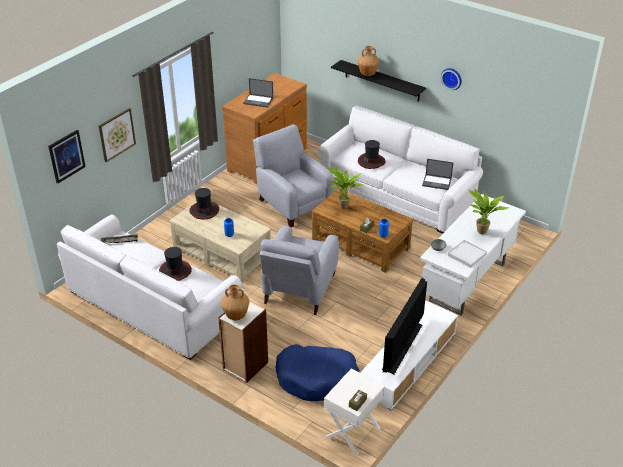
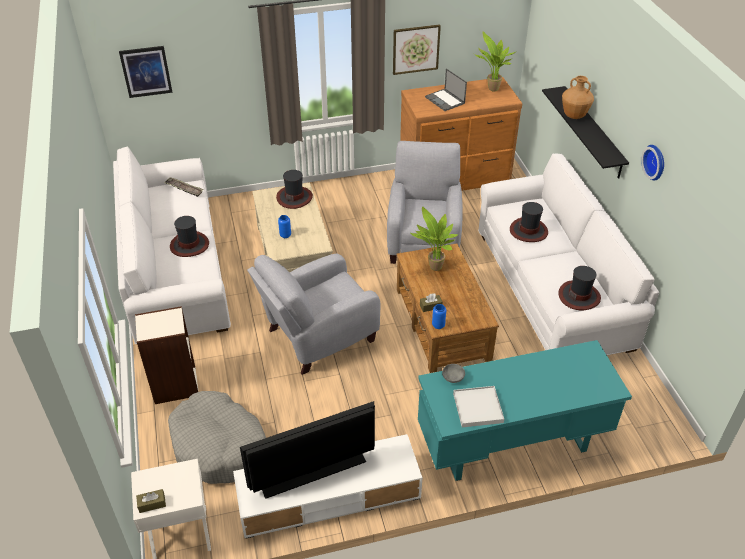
camera: 40 degrees right, 5 degrees up
(116, 134) = (225, 71): picture -> picture (415, 49)
(236, 316) = (151, 323): brown vase -> none
(316, 378) = (219, 446): blue dog bed -> grey dog bed
(437, 182) = (579, 296): laptop -> hat
(468, 282) = (512, 445): white desk -> turquoise desk
(481, 232) = (532, 390): potted plant -> potted plant (491, 89)

